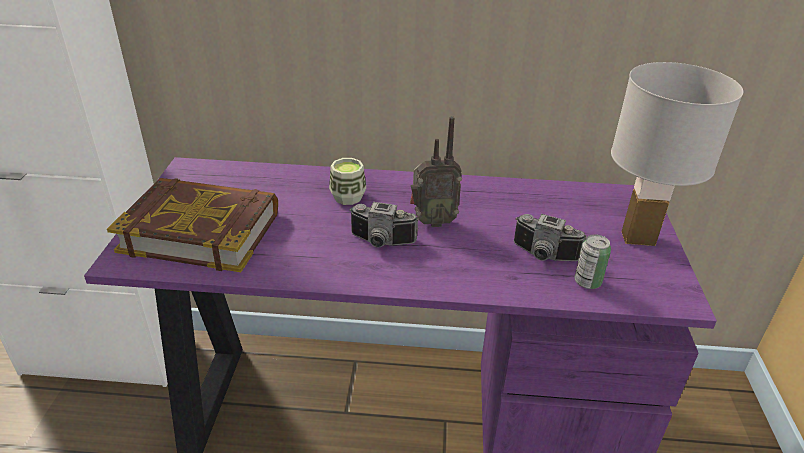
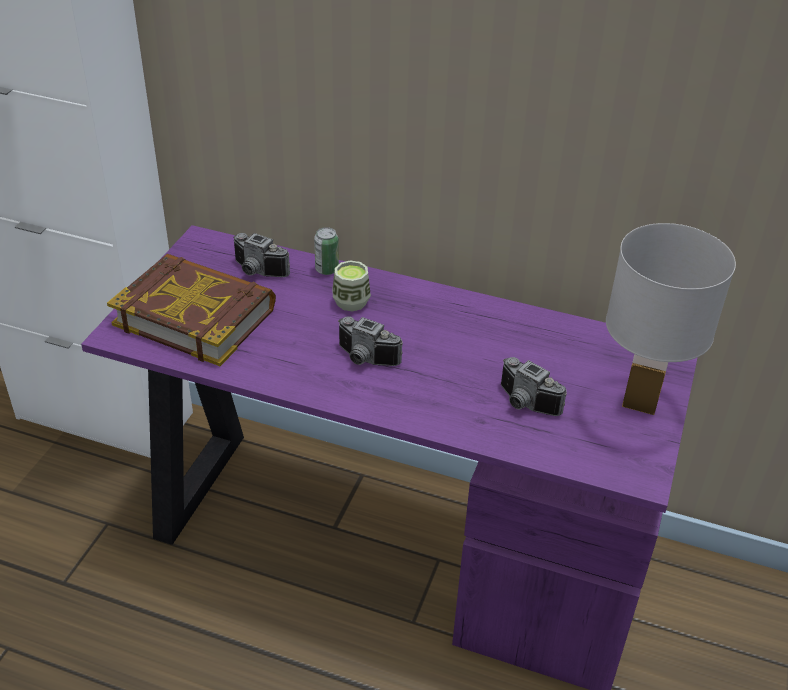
camera: 15 degrees right, 5 degrees up
(250, 186) = (257, 272): none -> camera
(432, 221) = (427, 345): radio -> none
(587, 282) = (555, 440): can -> can (327, 269)

